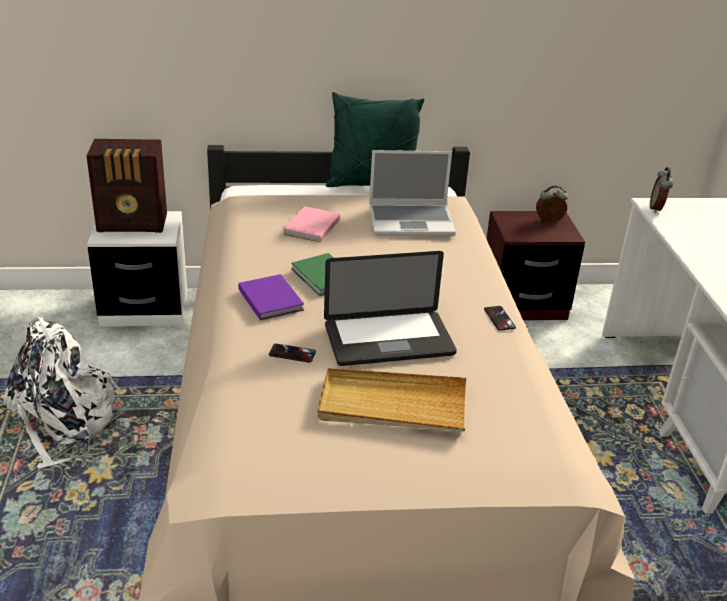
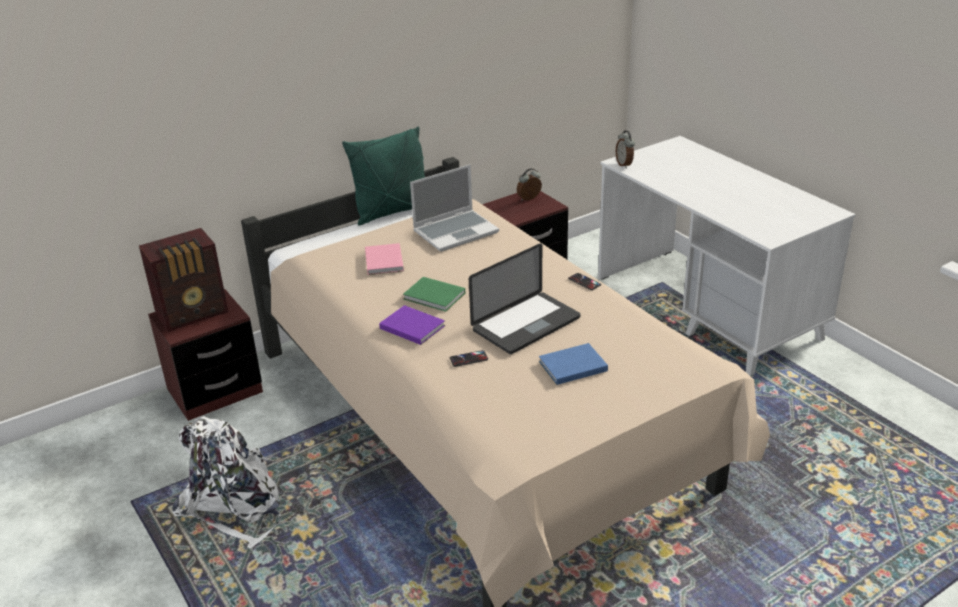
camera: 25 degrees left, 0 degrees up
(144, 309) = (215, 391): white nightstand -> brown nightstand
(392, 405) = (571, 366): beige tray -> blue book

